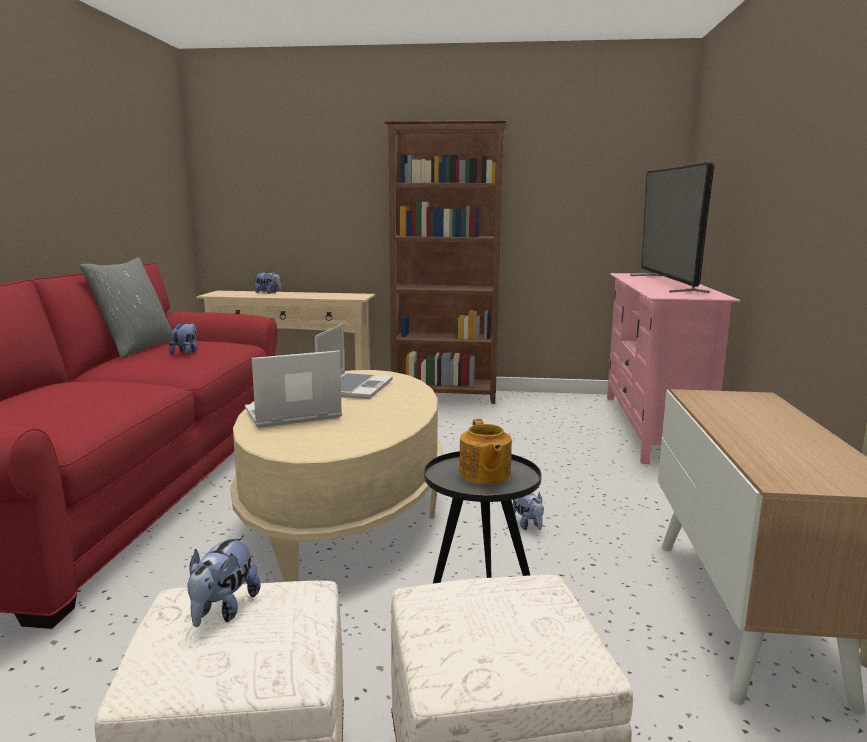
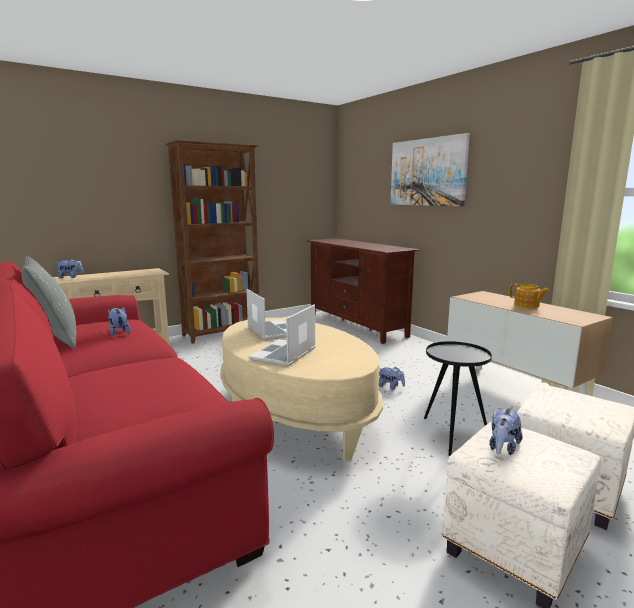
camera: 40 degrees left, 0 degrees up
(223, 610) = (503, 448): plush toy -> plush toy turned 60 degrees clockwise
(484, 474) = (457, 353): teapot -> teapot (527, 305)
(653, 427) = (357, 325): pink tv stand -> brown tv stand
(666, 283) = (358, 243): television -> none
(768, 147) = (427, 172): none -> picture

